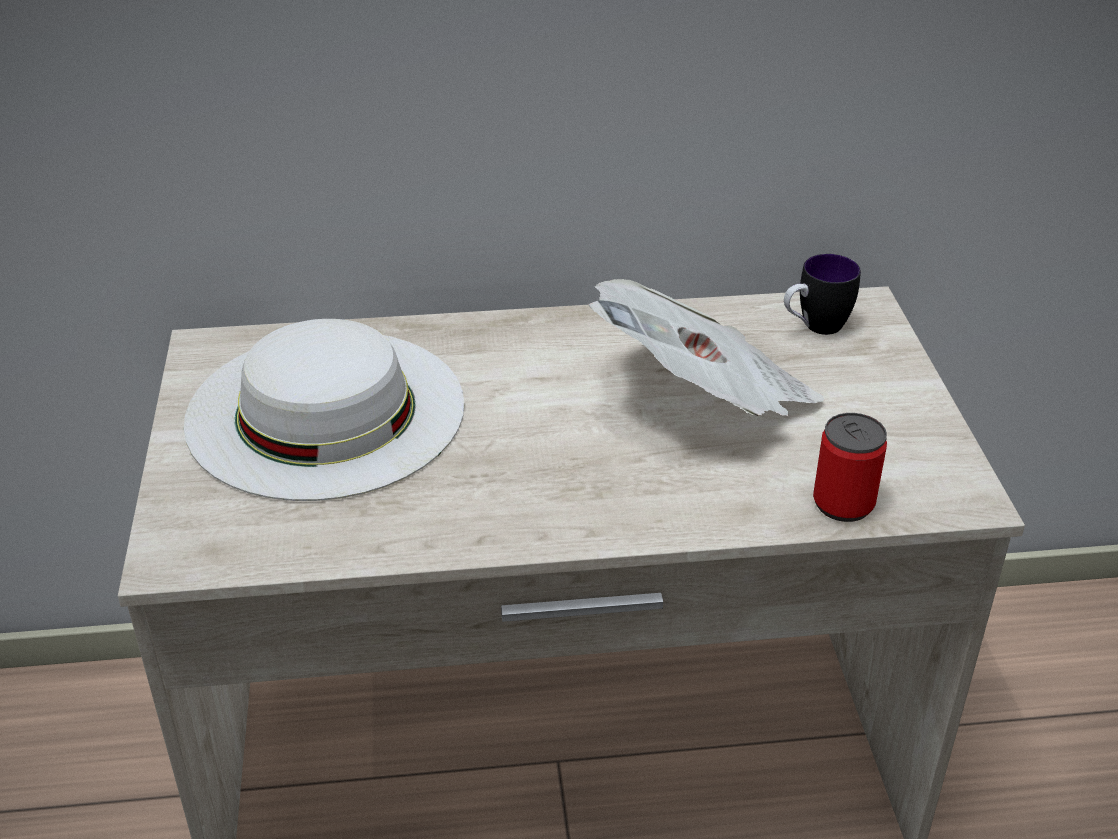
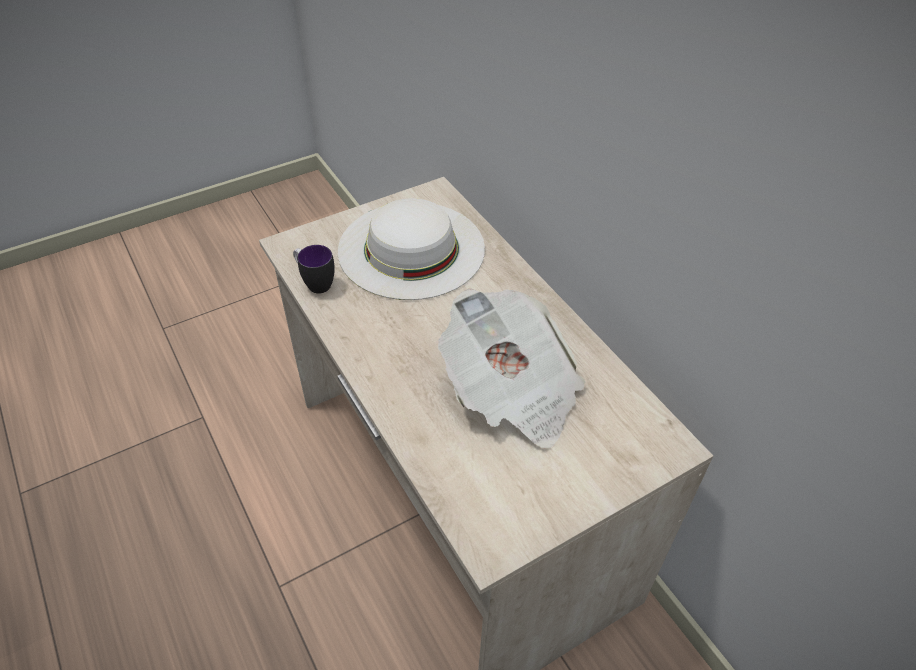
camera: 65 degrees right, 10 degrees up
(814, 328) = (627, 425): mug -> mug (315, 283)
(843, 503) = (450, 483): can -> none

